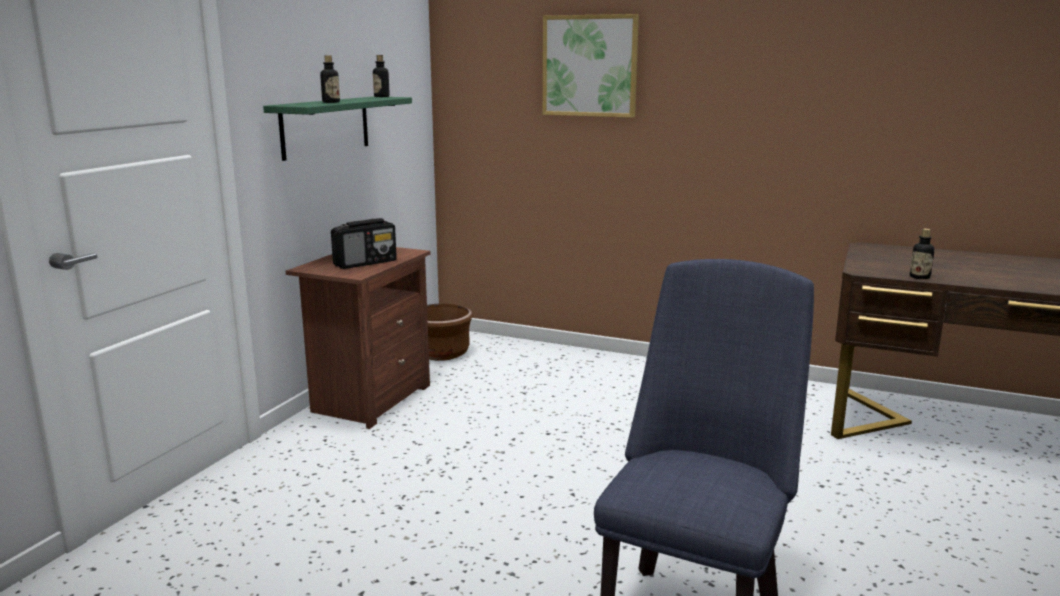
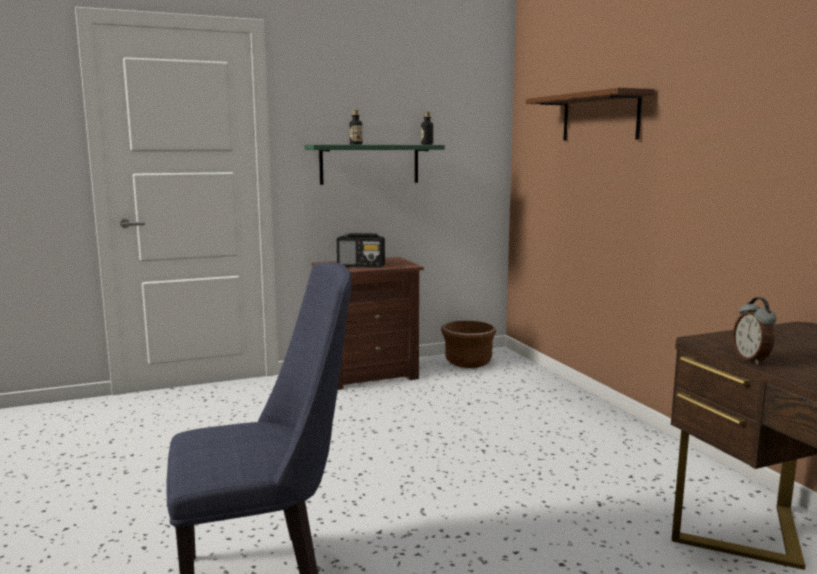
camera: 45 degrees right, 5 degrees down
(590, 66) = (600, 117): picture -> brown shelf
(919, 277) = (752, 359): bottle -> alarm clock

